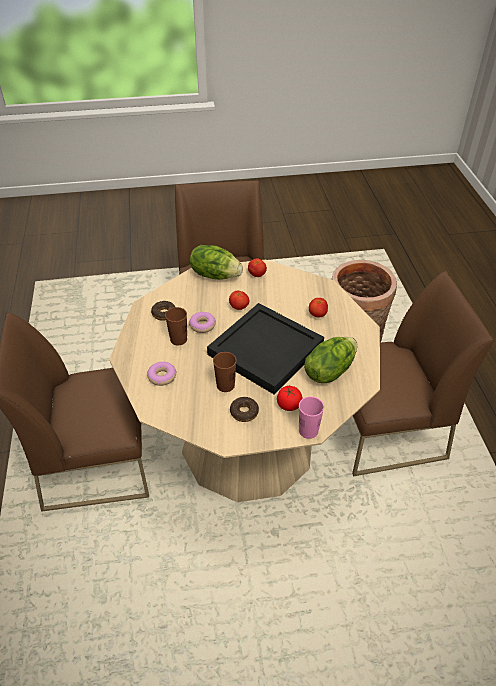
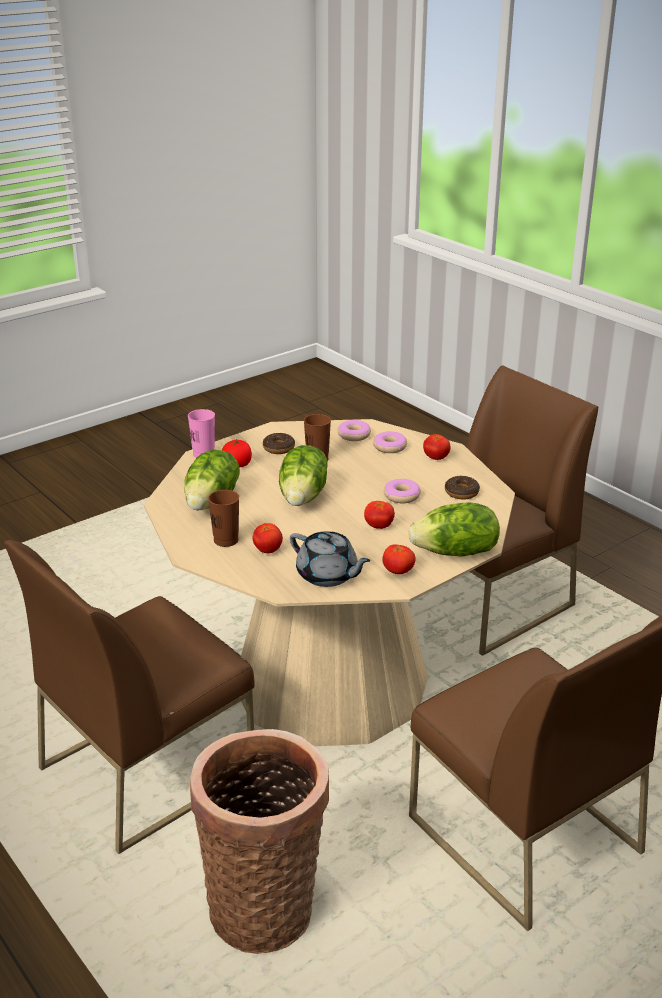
camera: 150 degrees right, 15 degrees down
(143, 351) = (436, 458): none -> tomato
(174, 403) = (354, 435): none -> donut
(178, 339) = (412, 477): brown cup -> brown cup (226, 540)
(264, 350) = (304, 496): black tray -> lettuce
(295, 285) = (328, 576): none -> grey teapot

